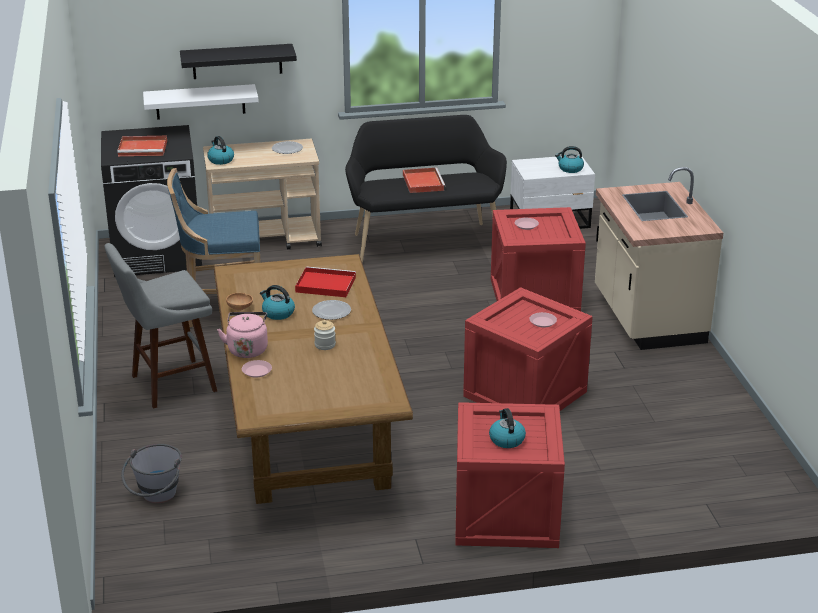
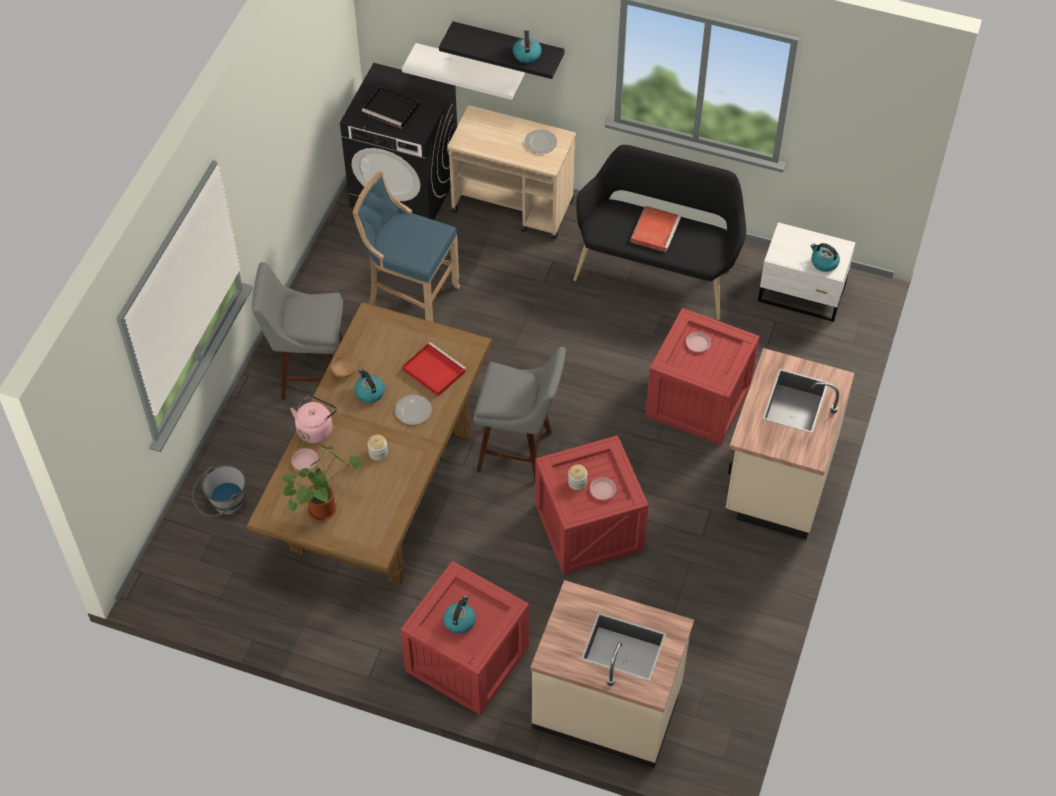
camera: 30 degrees right, 25 degrees up
(144, 148) = (392, 109): red tray -> black tray
(220, 160) = (469, 136): kettle -> kettle (526, 54)
(306, 393) = (323, 507): none -> potted plant
(416, 370) = (520, 452): none -> grey stool
(516, 324) = (577, 482): none -> jar
(665, 497) = (607, 706): none -> beige counter

